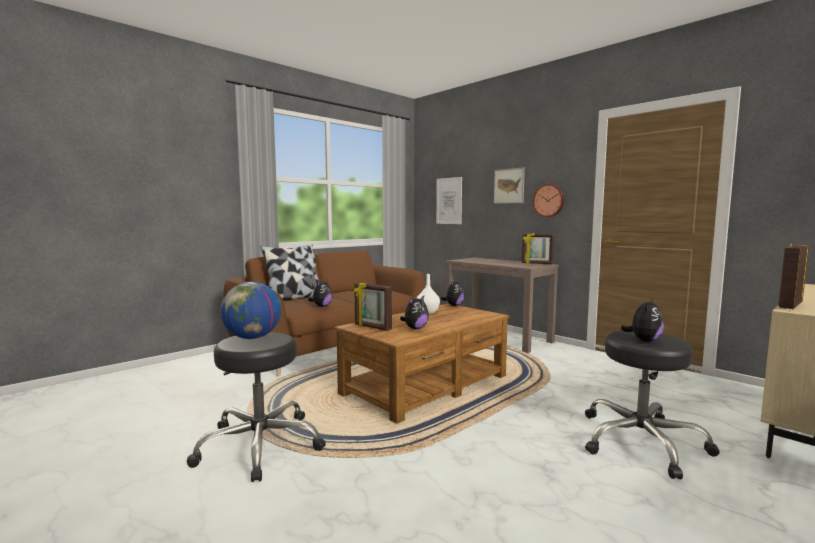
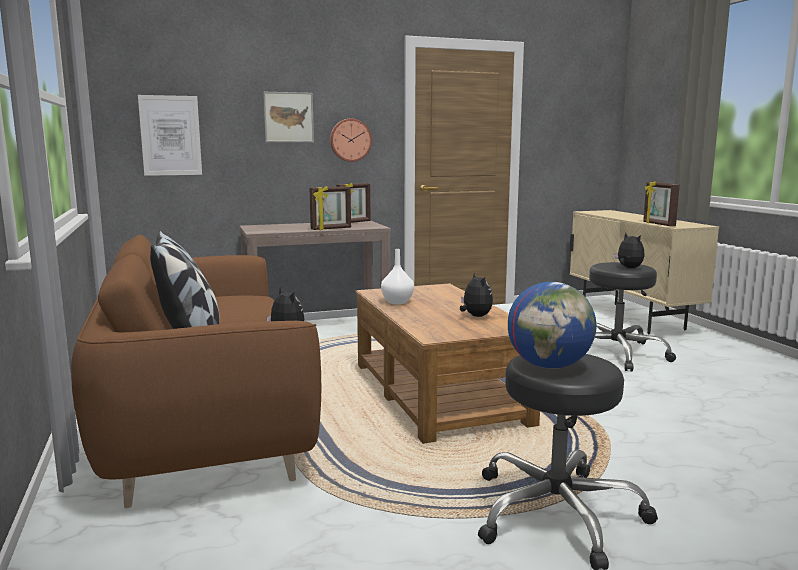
camera: 65 degrees left, 5 degrees up
(372, 327) = (450, 330): picture frame -> picture frame (331, 229)
(454, 305) = (376, 290): plush toy -> none

